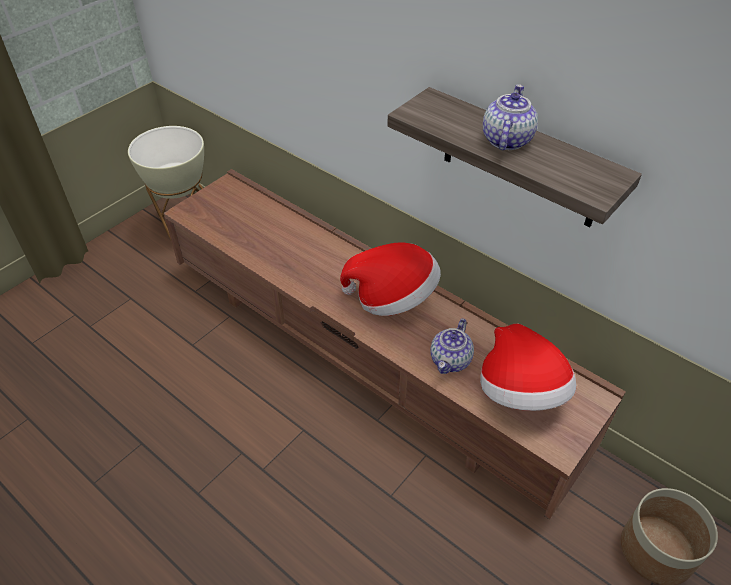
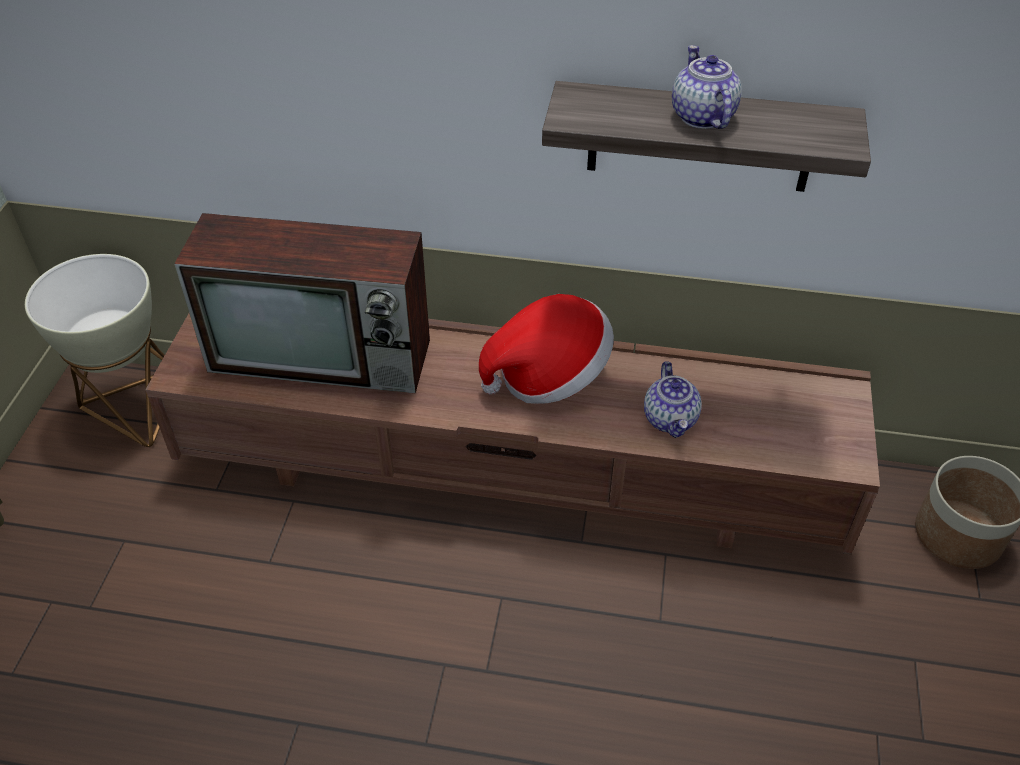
camera: 30 degrees left, 0 degrees up
(270, 231) = (325, 355): none -> television
(520, 392) = (769, 420): hat -> none

